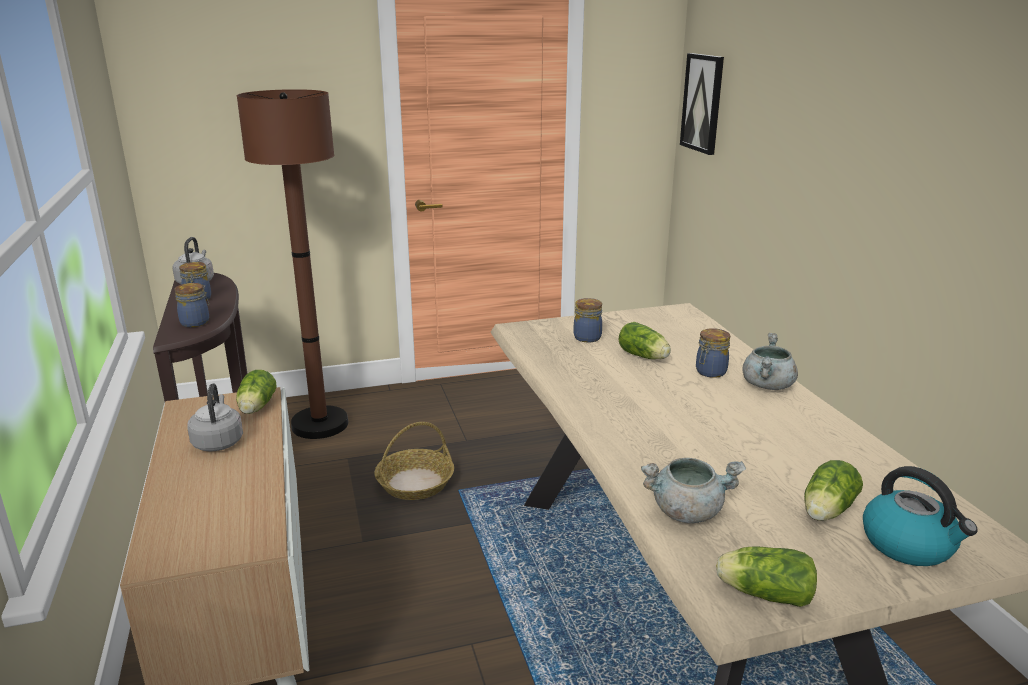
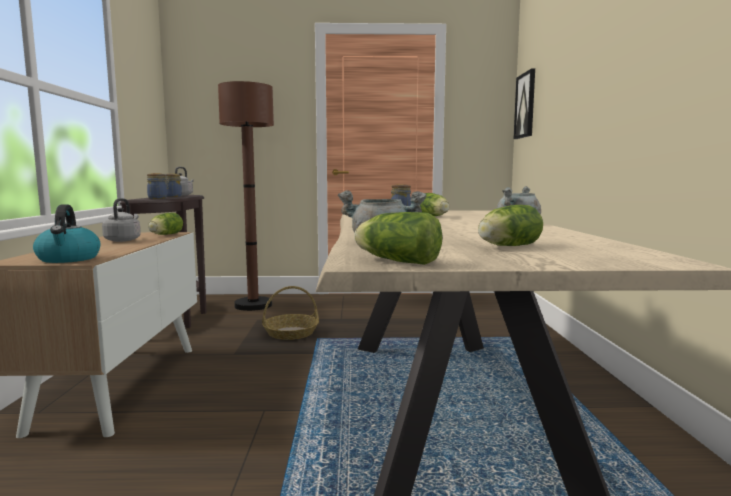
camera: 15 degrees right, 15 degrees down
(710, 372) = (476, 220): jar -> none
(909, 545) = (573, 256): kettle -> kettle (69, 259)

